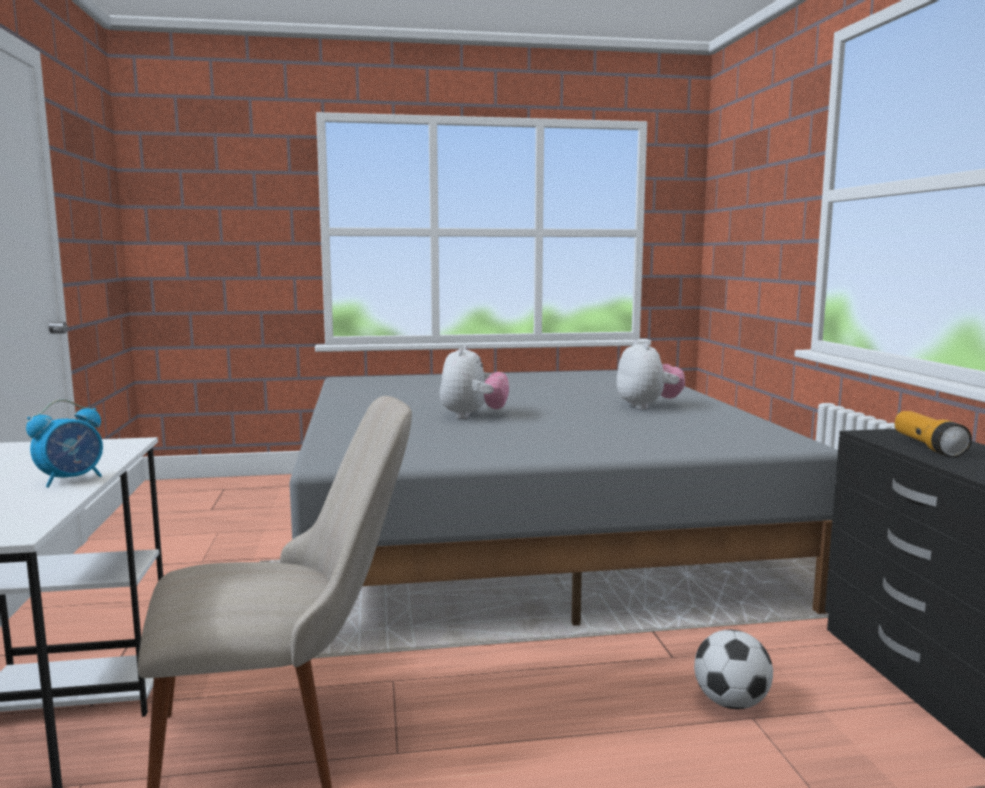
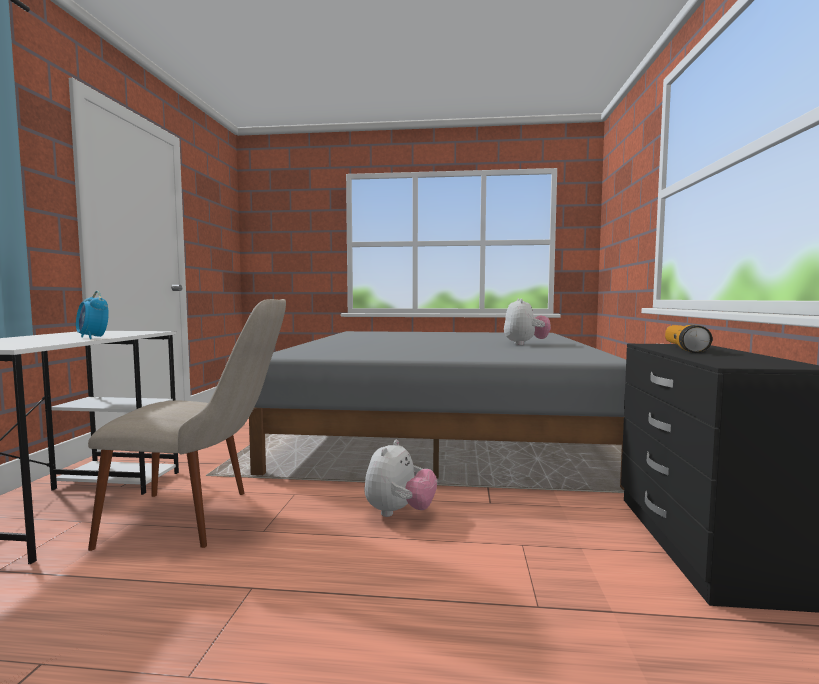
camera: 15 degrees right, 5 degrees down
(72, 480) = (93, 338): alarm clock -> alarm clock turned 75 degrees clockwise
(473, 416) = (401, 344): plush toy -> plush toy (399, 512)
(731, 703) = (512, 534): football -> none

